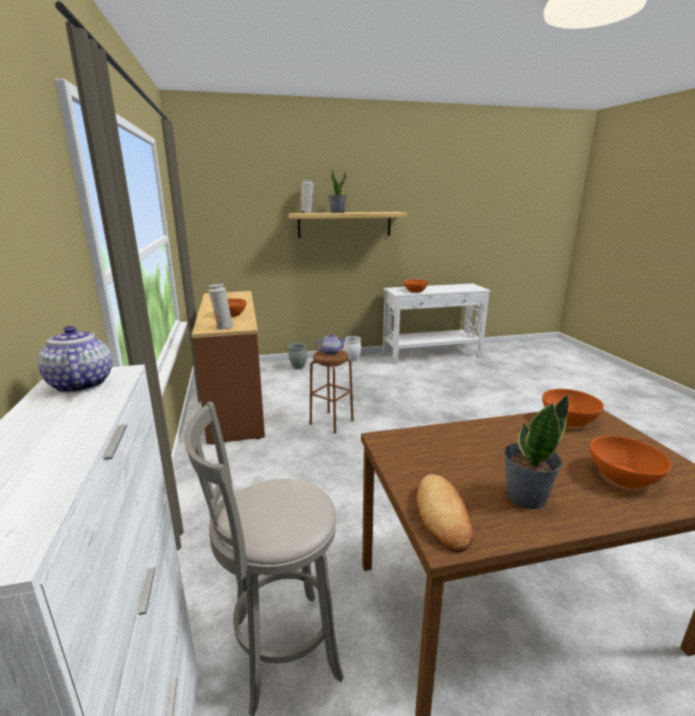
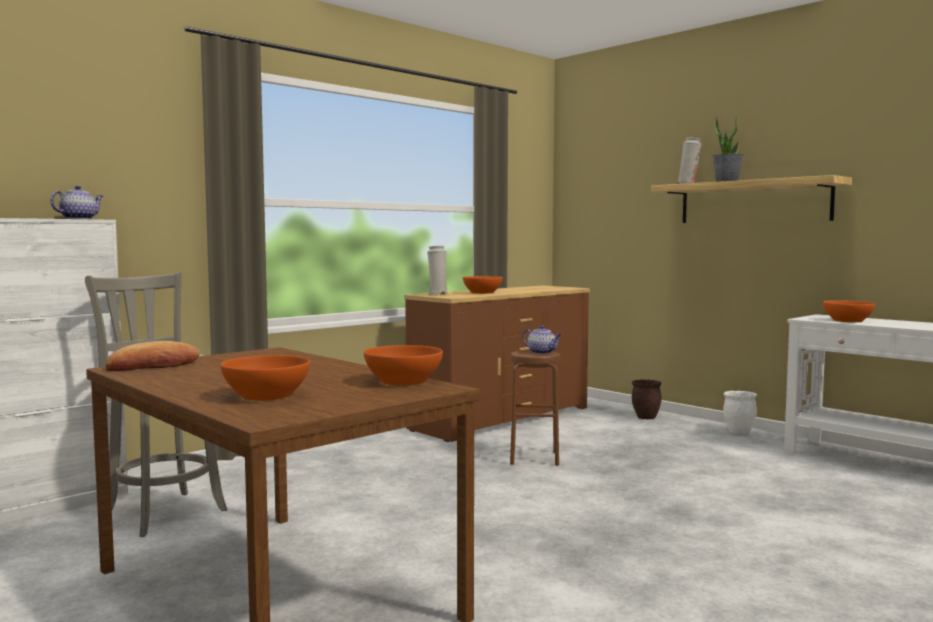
camera: 60 degrees right, 15 degrees down
(298, 367) = (646, 417): grey planter -> brown planter
(525, 496) = (198, 377): potted plant -> none

